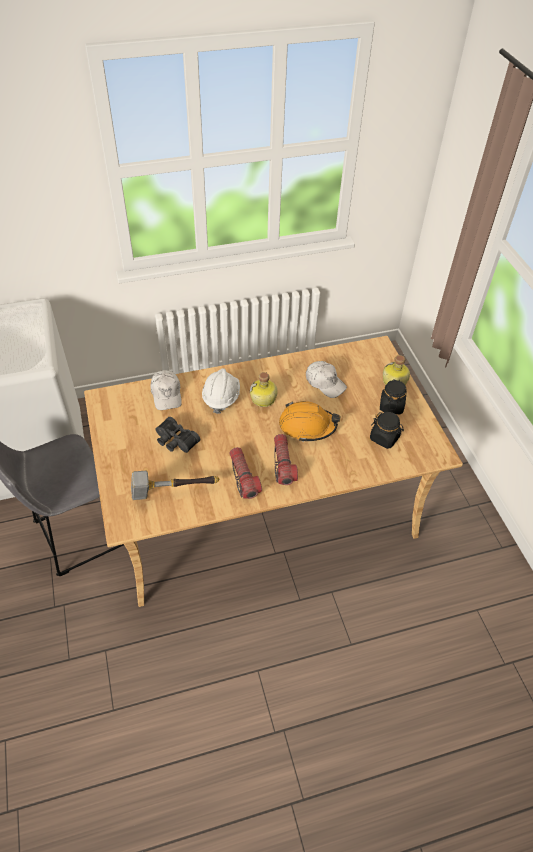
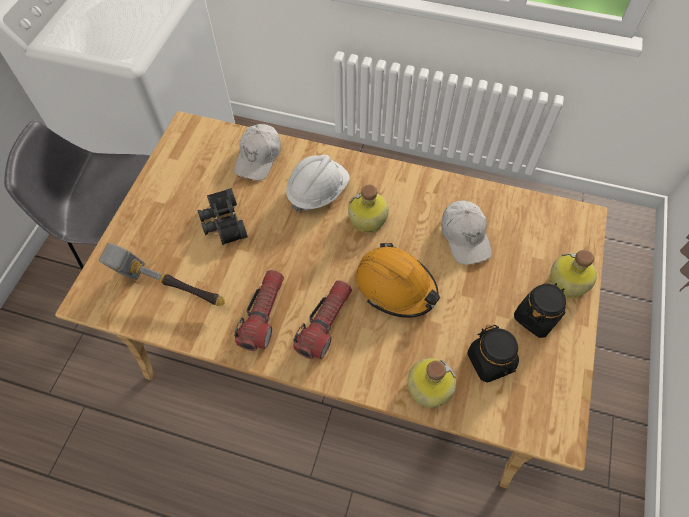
camera: 35 degrees right, 10 degrees up
(362, 466) = (427, 387): none -> bottle

